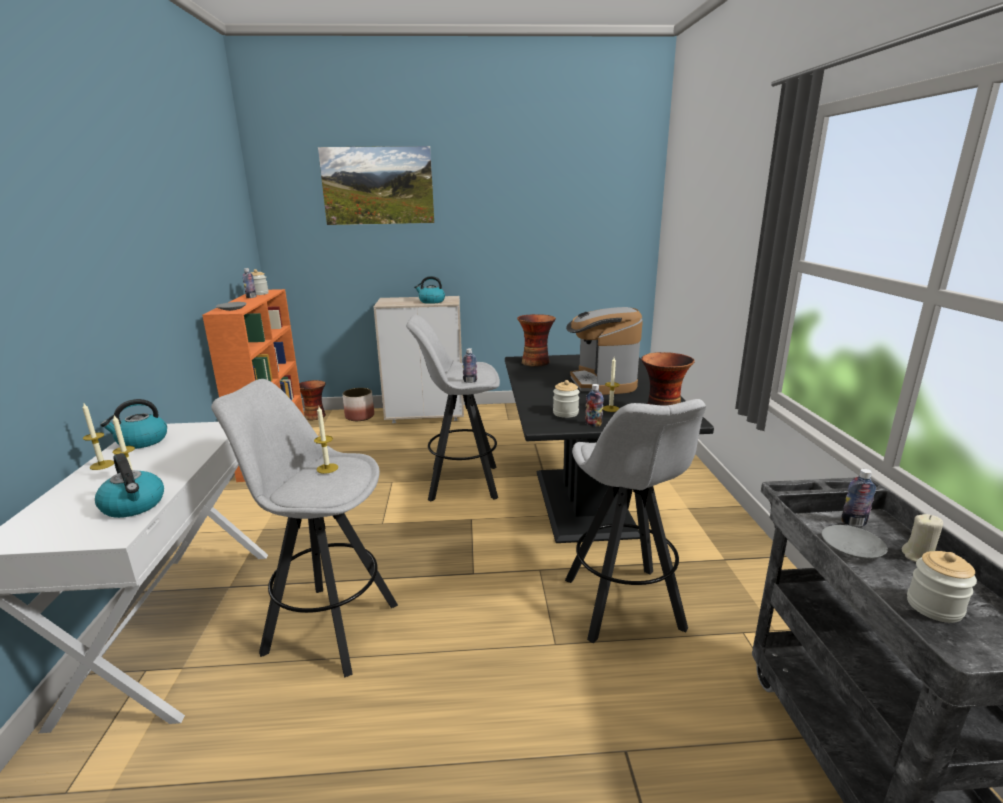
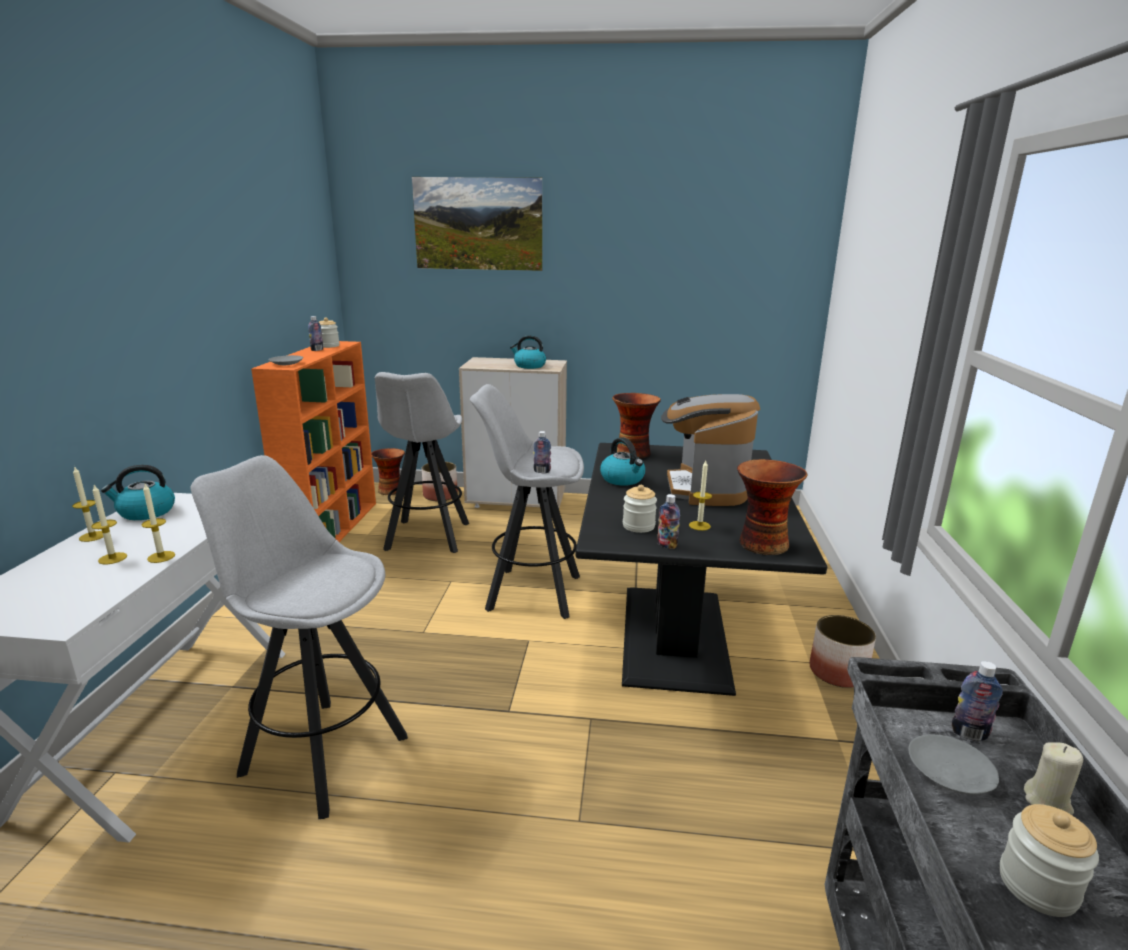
camera: 10 degrees right, 0 degrees up
(134, 506) = (99, 590): kettle -> kettle (623, 479)
(327, 468) = (324, 568): candle -> candle (161, 557)
(623, 606) = (682, 784): grey stool -> grey stool (426, 537)
(710, 513) = (838, 672): none -> planter

